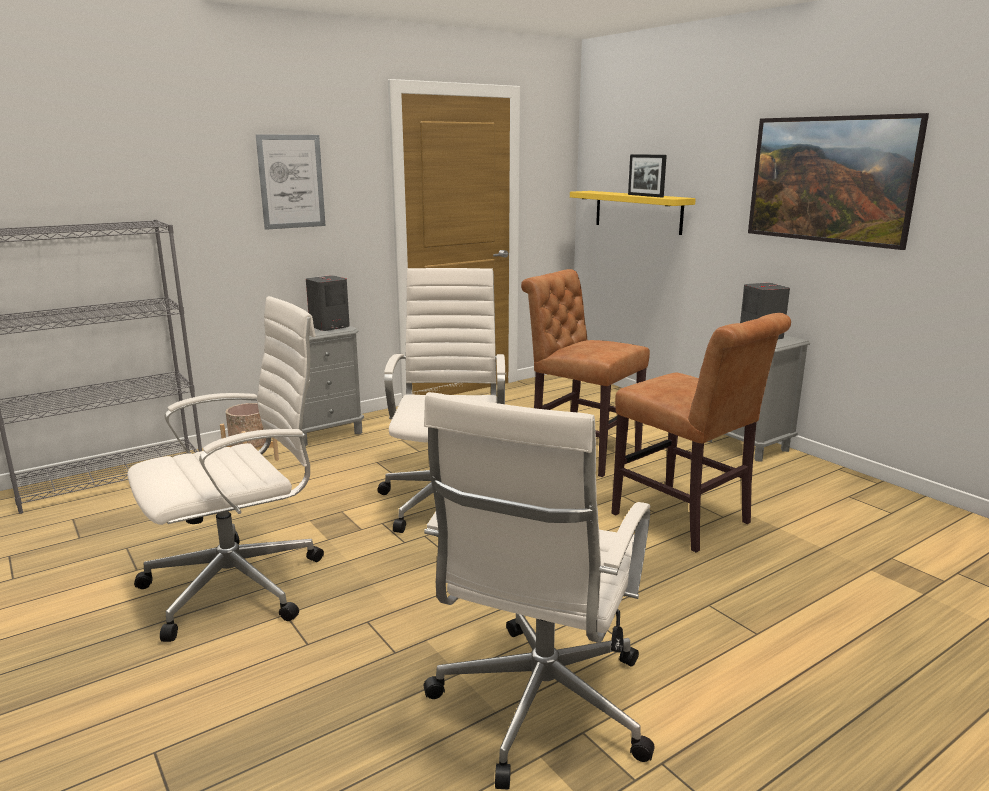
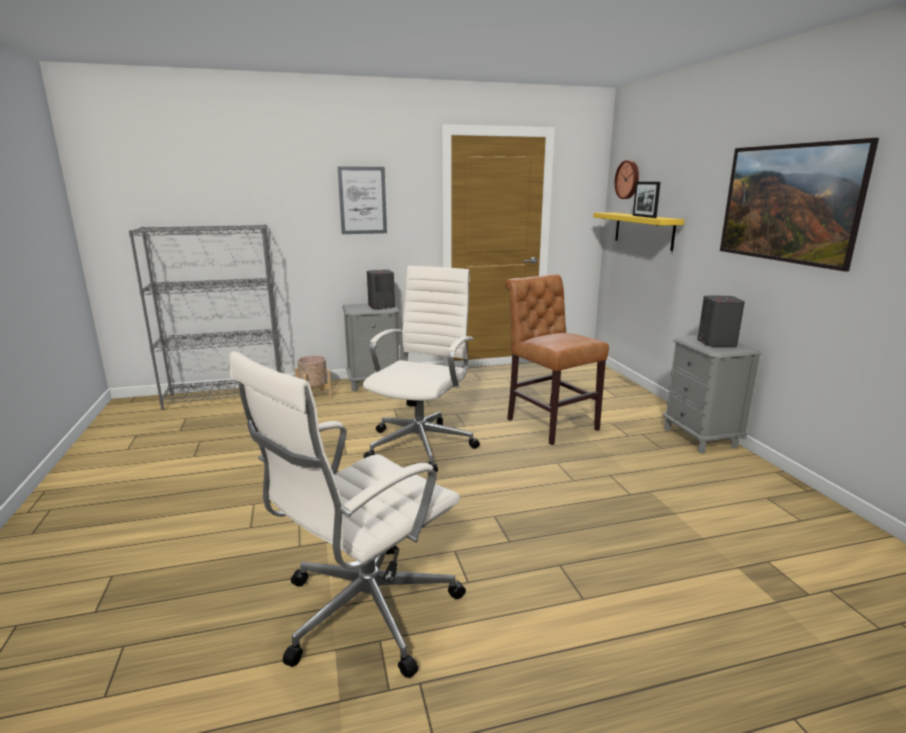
camera: 20 degrees right, 0 degrees up
(240, 585) = (243, 478): white office chair -> none
(610, 151) = (628, 179): none -> wall clock
(686, 521) = (594, 492): brown chair -> none

